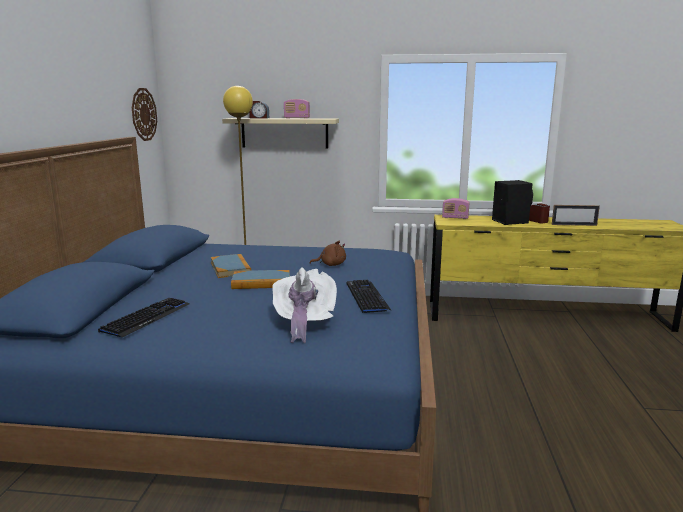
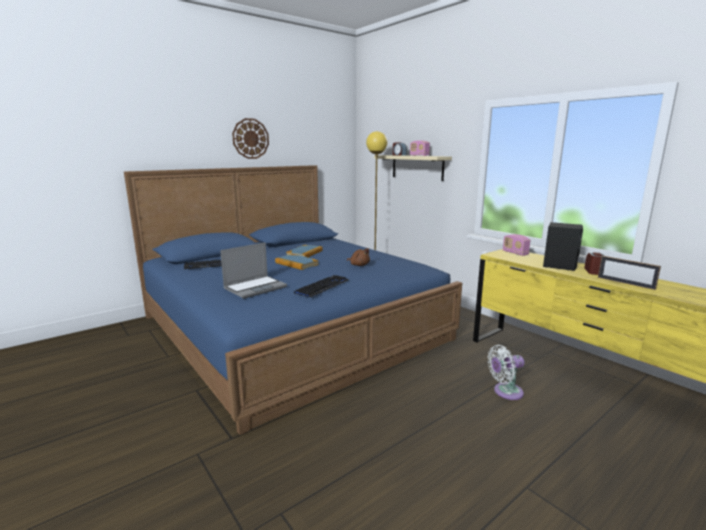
camera: 45 degrees right, 0 degrees up
(143, 114) = (335, 151): wall clock -> wall clock (250, 138)
(304, 323) = (255, 288): white hat -> laptop
(524, 351) = (505, 392): none -> white fan

